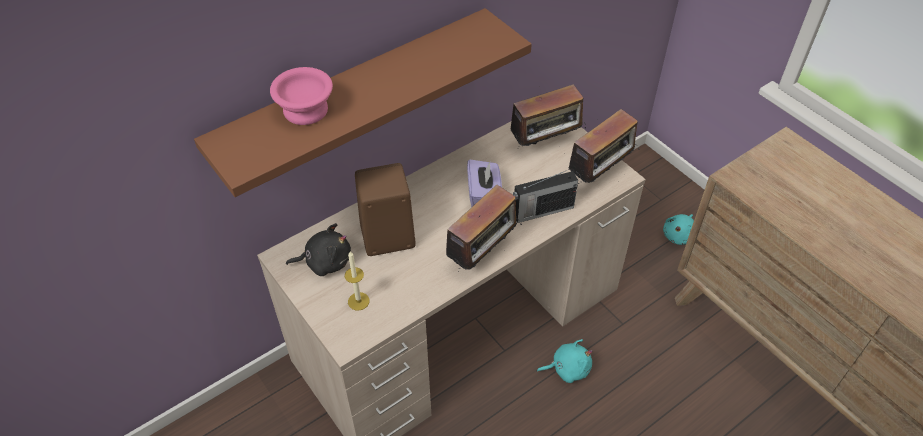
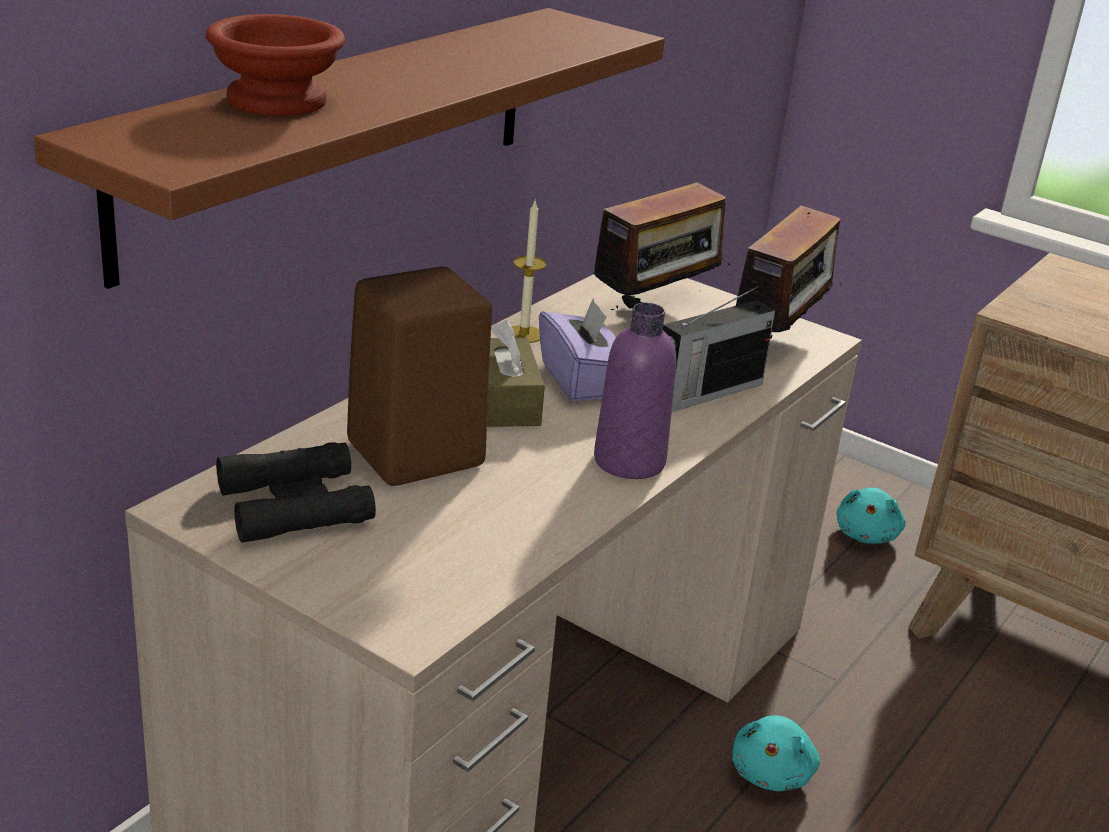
camera: 20 degrees left, 20 degrees down
(305, 111) = (276, 102): pink bowl -> brown bowl
(325, 262) = (295, 505): black plush toy -> black binoculars
(358, 301) = (402, 560): candle -> candle (524, 334)
(442, 205) = (505, 401): none -> brown tissue box
(483, 254) = (629, 461): radio -> purple bottle
(567, 368) = (772, 772): turquoise plush toy -> turquoise plush toy turned 135 degrees clockwise

